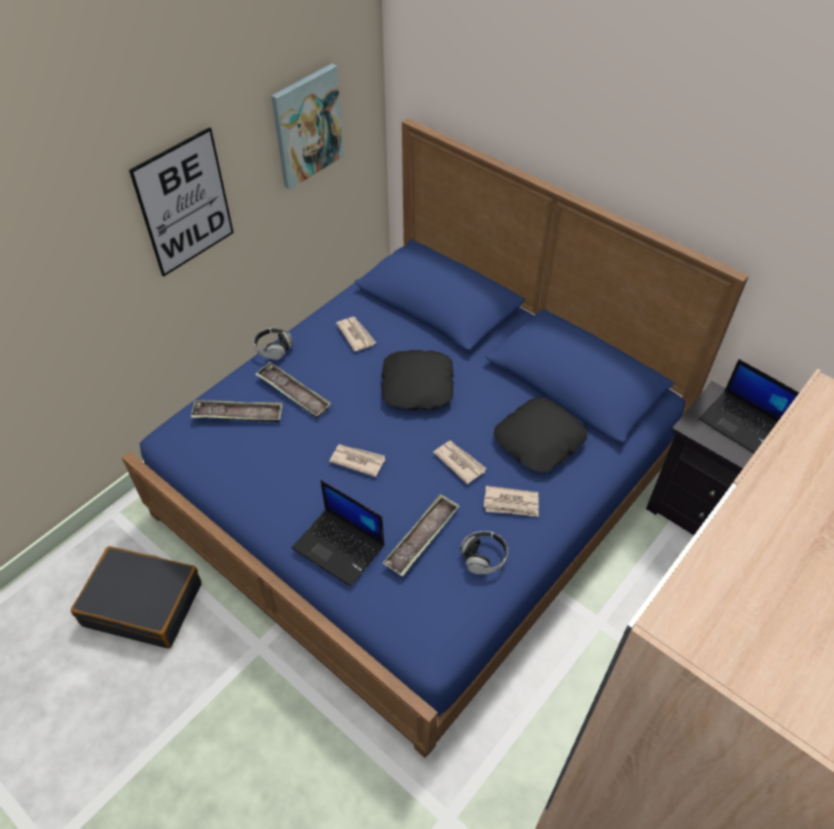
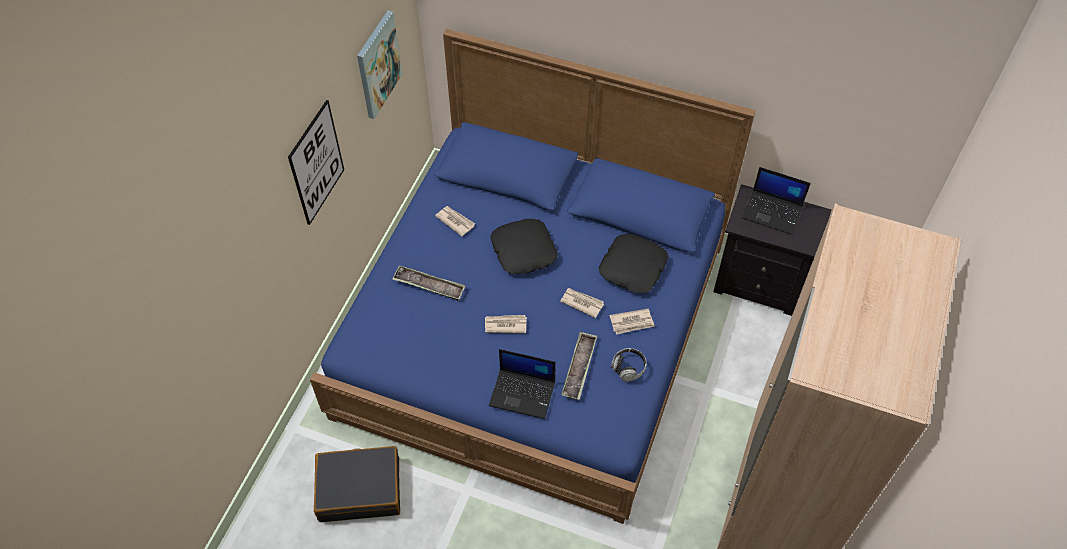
camera: 20 degrees left, 5 degrees up
(238, 415) = (394, 316): tray -> none
(274, 349) = (393, 252): headphones -> none

